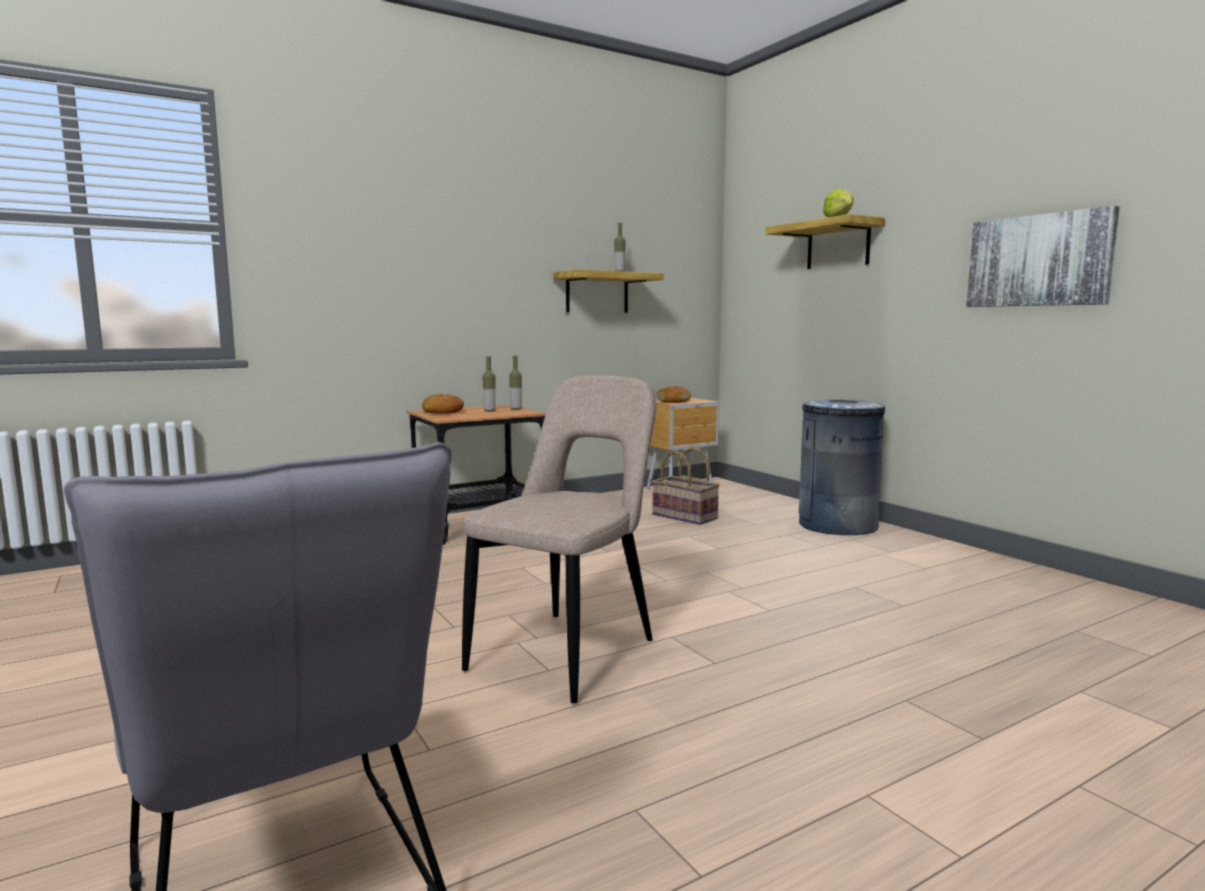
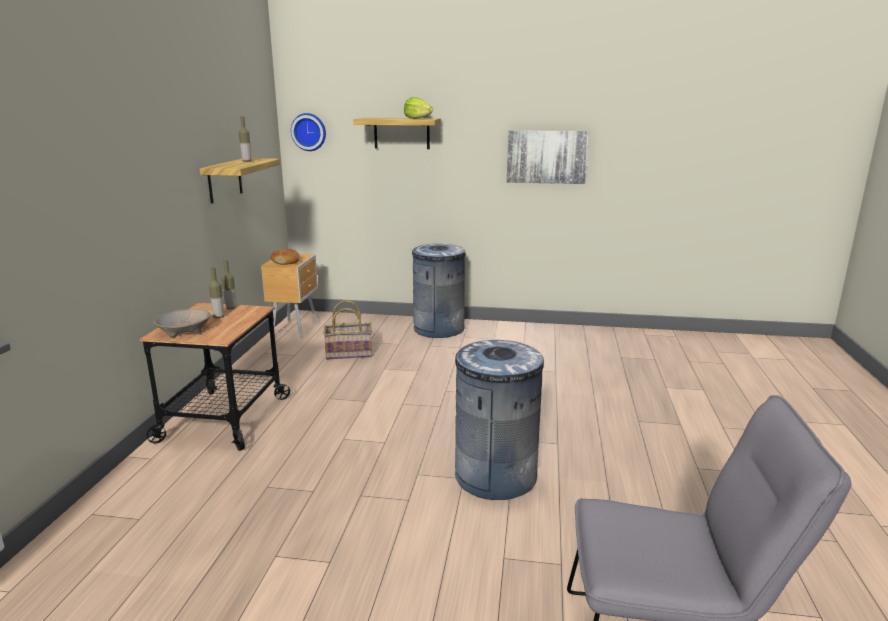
camera: 50 degrees left, 10 degrees up
(443, 412) = (184, 330): bread -> beige bowl
(568, 651) = (495, 476): beige chair -> grey trash can
(747, 255) = (309, 132): none -> wall clock

